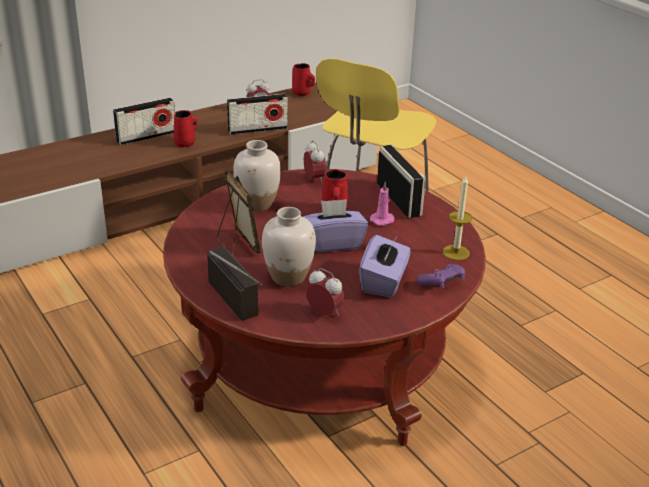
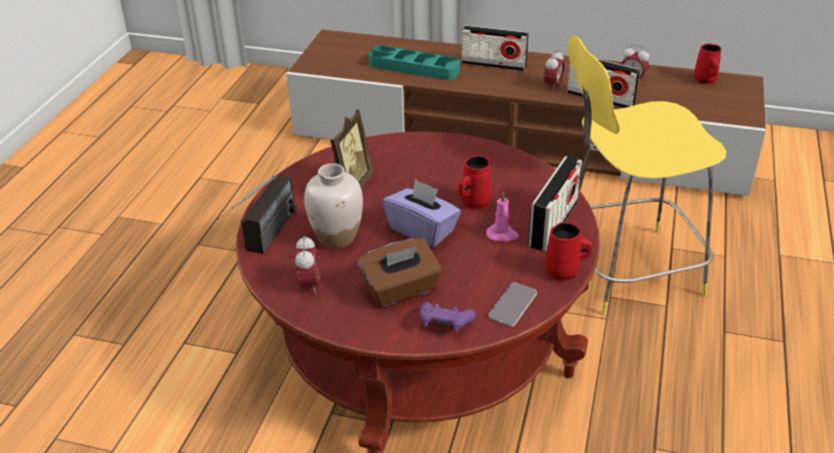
camera: 50 degrees right, 5 degrees up
(86, 163) = (414, 68): none -> turquoise tray
(185, 143) = (516, 84): red mug -> red mug (564, 272)
(258, 204) = (423, 162): white vase -> none
(314, 179) = (509, 164): alarm clock -> alarm clock (553, 86)
(384, 282) = (400, 290): purple tissue box -> brown tissue box
(456, 252) = (512, 305): candle -> phone

